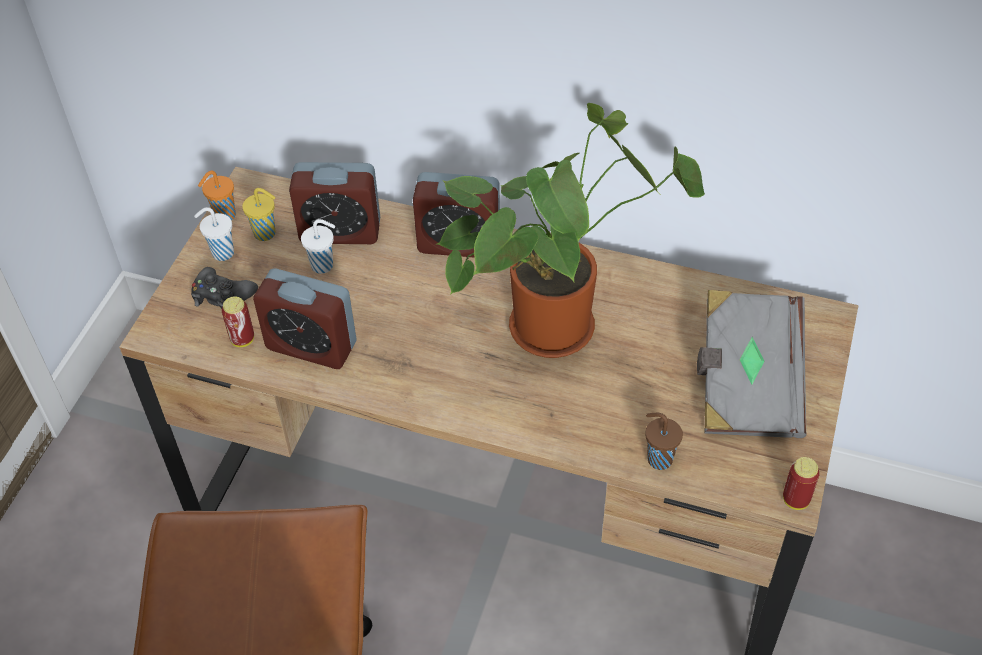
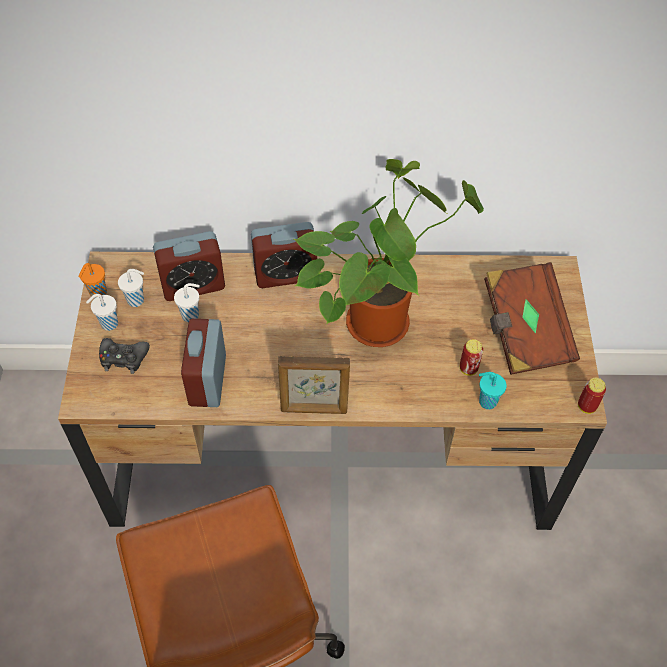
camera: 20 degrees left, 5 degrees up
(242, 339) = (153, 388): can -> can (468, 368)
(266, 233) = (137, 300): yellow cup -> white cup
(311, 346) = (207, 380): alarm clock -> alarm clock turned 90 degrees clockwise
(428, 412) = (314, 409): none -> picture frame
(658, 459) = (486, 401): brown cup -> turquoise cup
(746, 383) = (524, 331): grey book -> brown book

